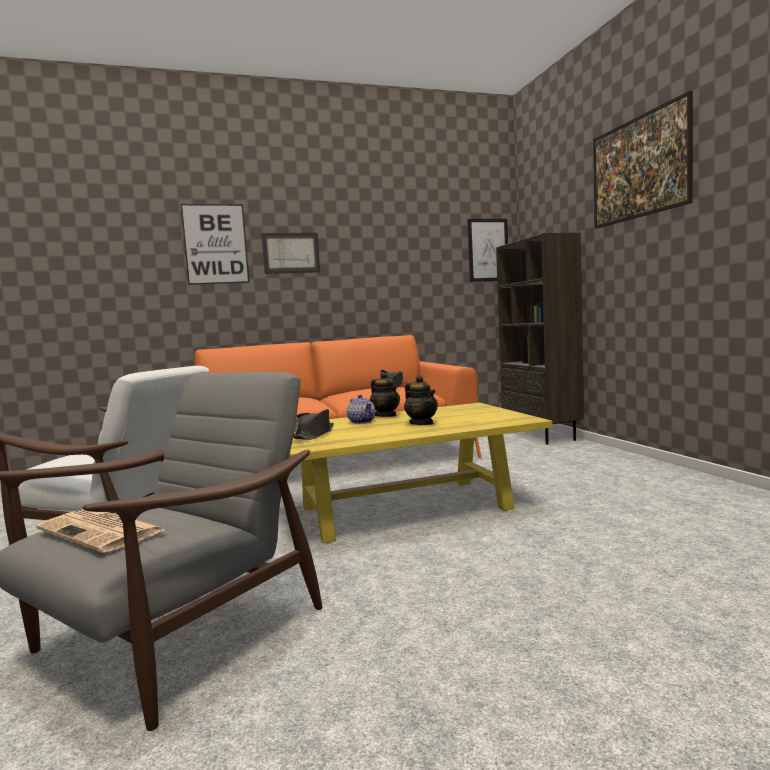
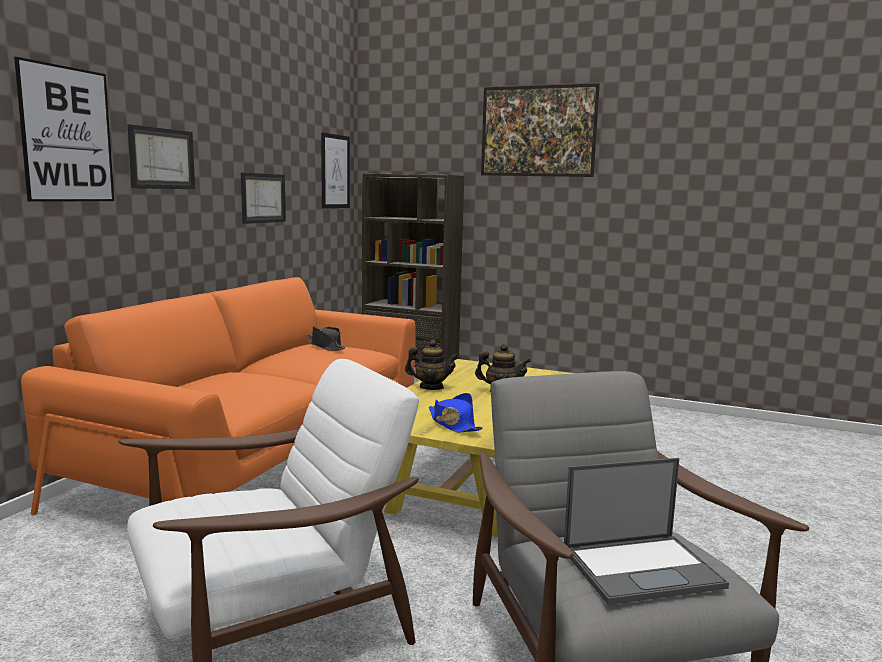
camera: 50 degrees left, 5 degrees up
(102, 531) = (643, 568): newspaper -> laptop
(313, 435) = (453, 424): black hat -> blue hat
(361, 422) = (437, 399): teapot -> none
(394, 276) = (263, 198): none -> picture

